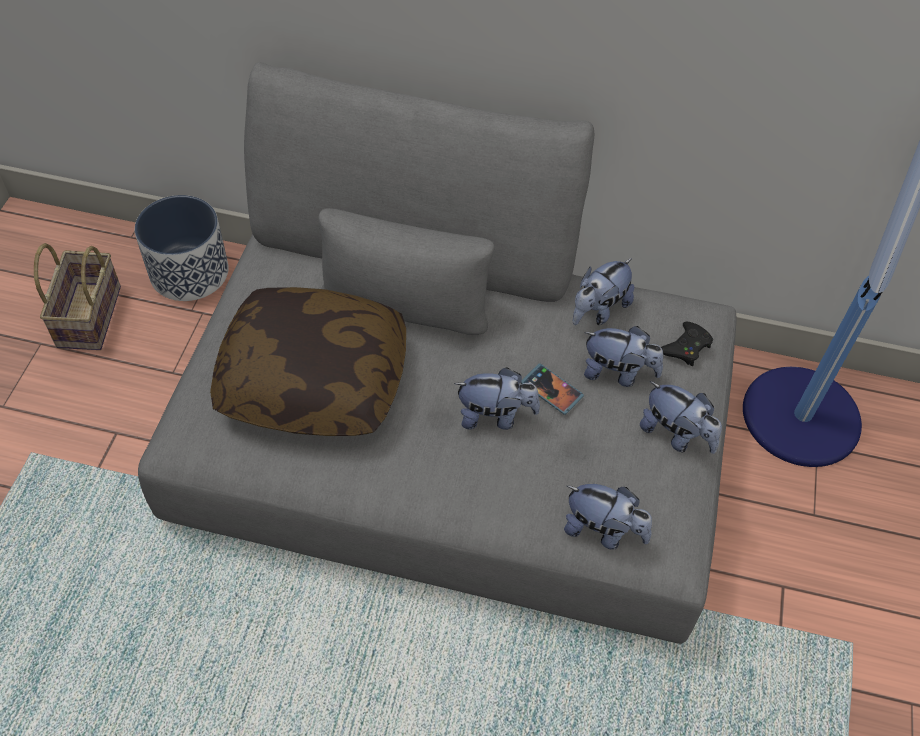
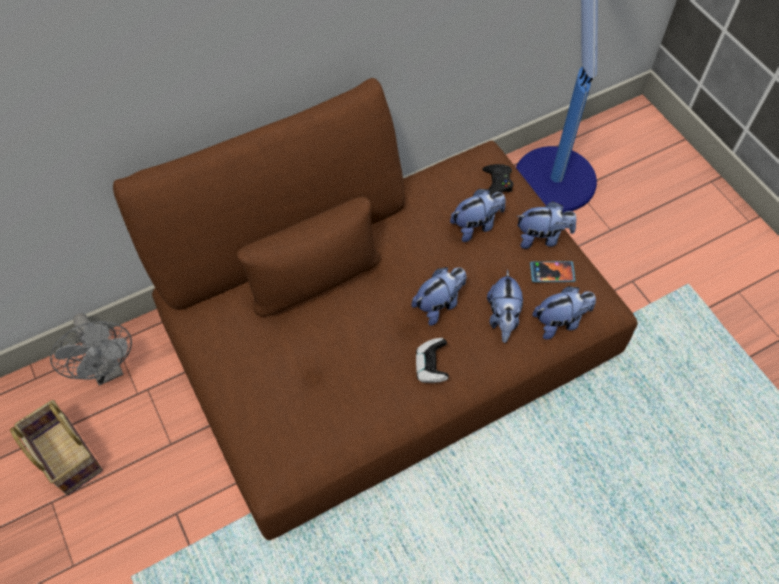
camera: 40 degrees left, 5 degrees up
(190, 272) = (108, 369): planter -> grey fan
(314, 380) = (313, 369): pillow -> none
(422, 465) = (431, 366): none -> game controller
(455, 436) = (389, 338): grey sofa -> brown sofa
(551, 390) = (454, 264): phone -> phone (552, 273)
(598, 310) = (430, 196): plush toy -> plush toy (503, 318)

